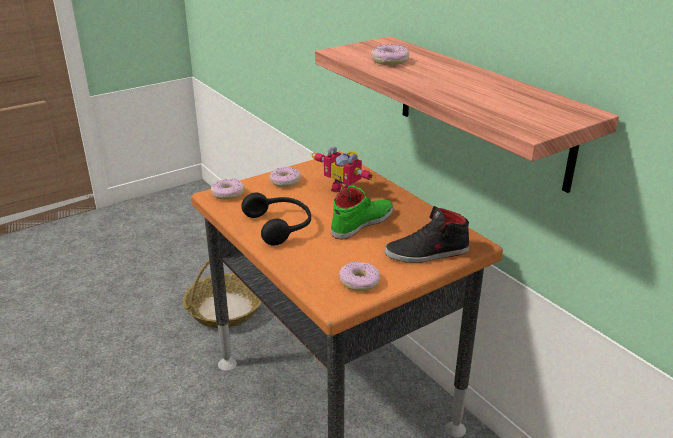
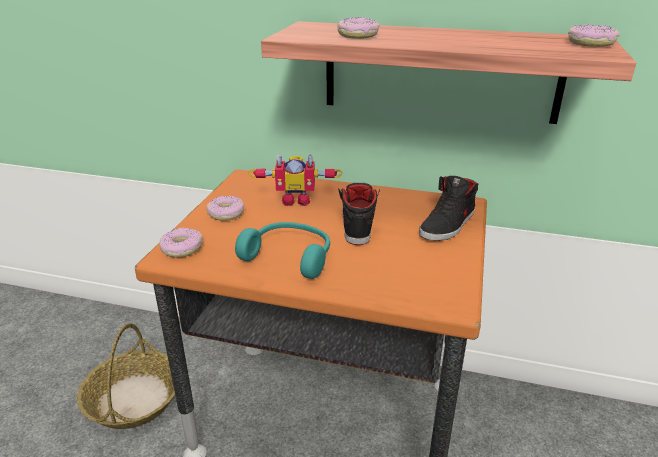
camera: 40 degrees left, 0 degrees up
(280, 226) = (290, 256): black headphones -> turquoise headphones
(359, 281) = (441, 273): donut -> donut (590, 43)
(361, 223) = (357, 222): green shoe -> black shoe

